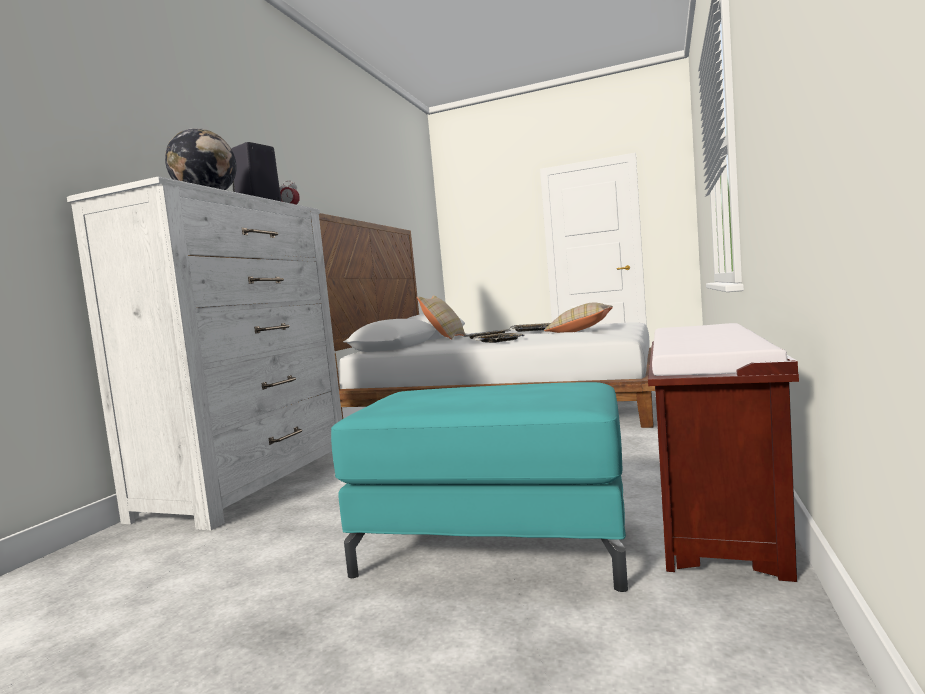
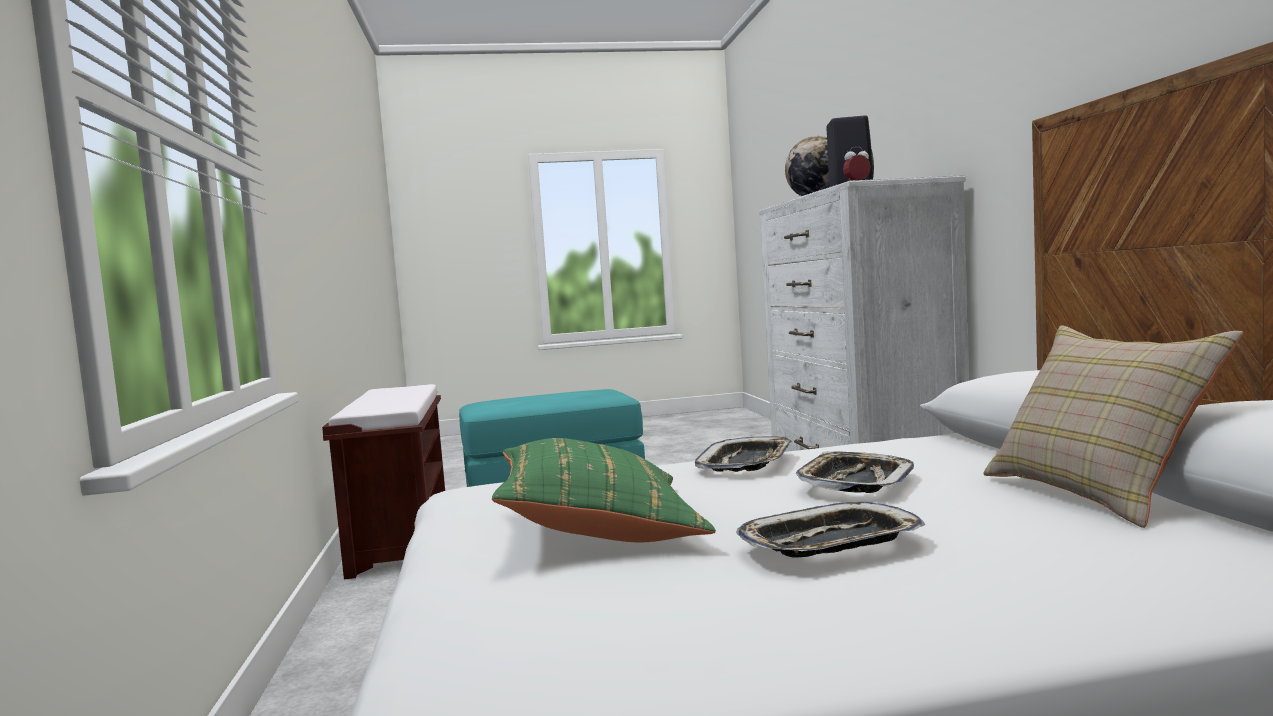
camera: 150 degrees right, 0 degrees up
(580, 331) = (598, 530): beige pillow -> green pillow

